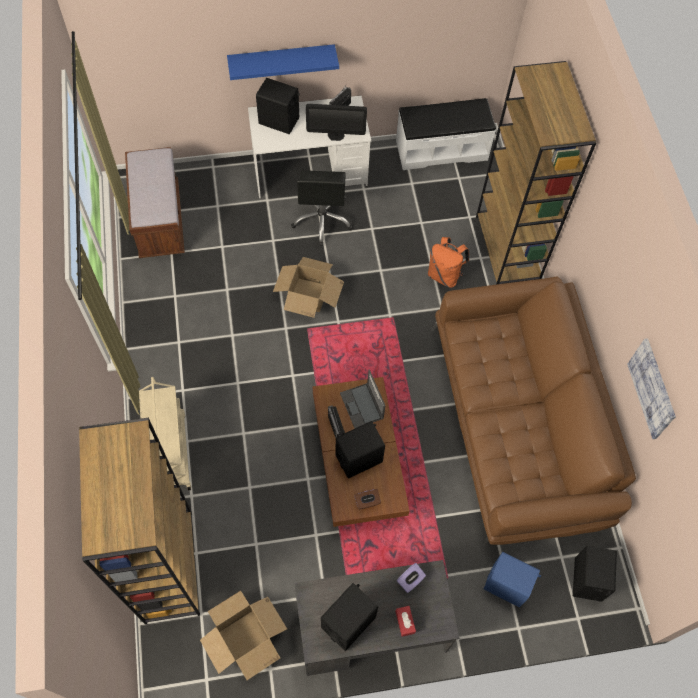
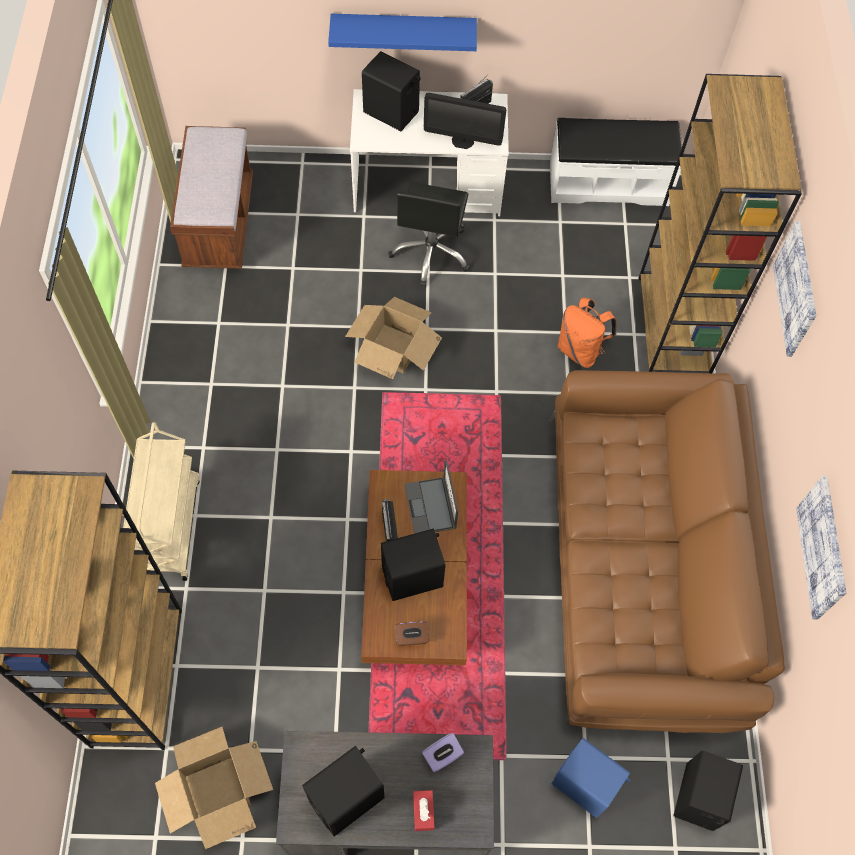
camera: 10 degrees right, 0 degrees up
(602, 210) = (796, 289): none -> picture

